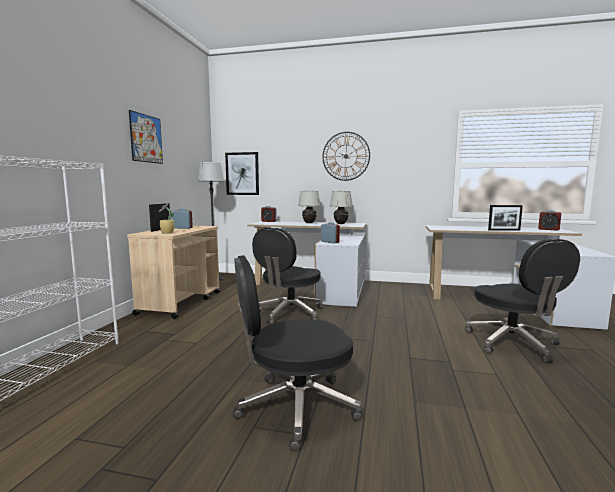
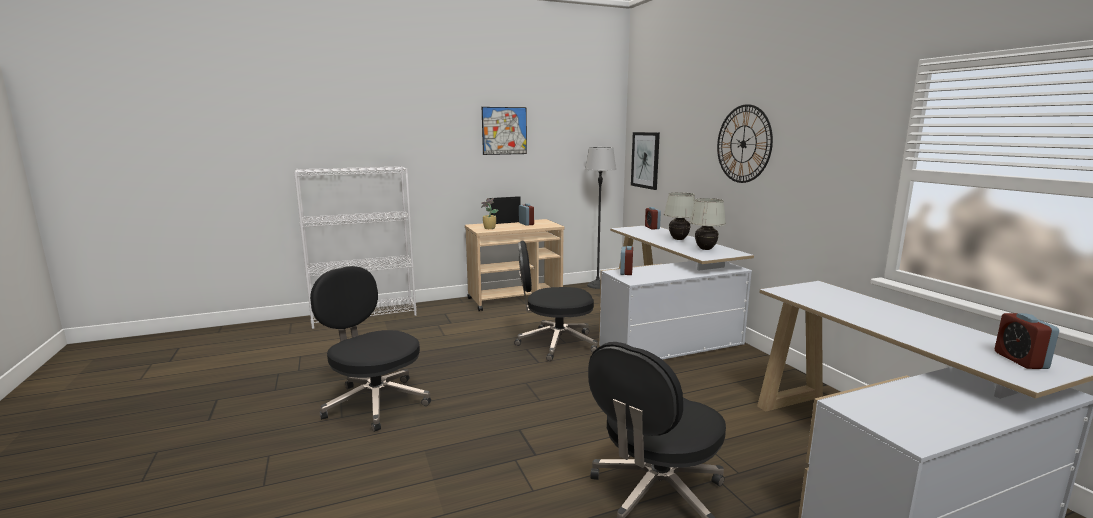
camera: 55 degrees right, 5 degrees up
(504, 230) = (885, 328): picture frame -> none

